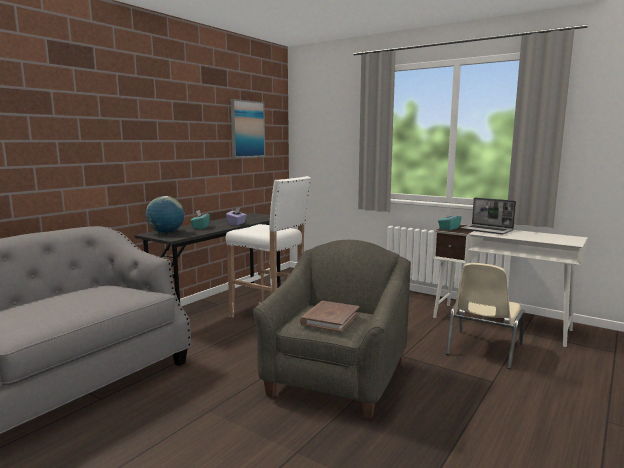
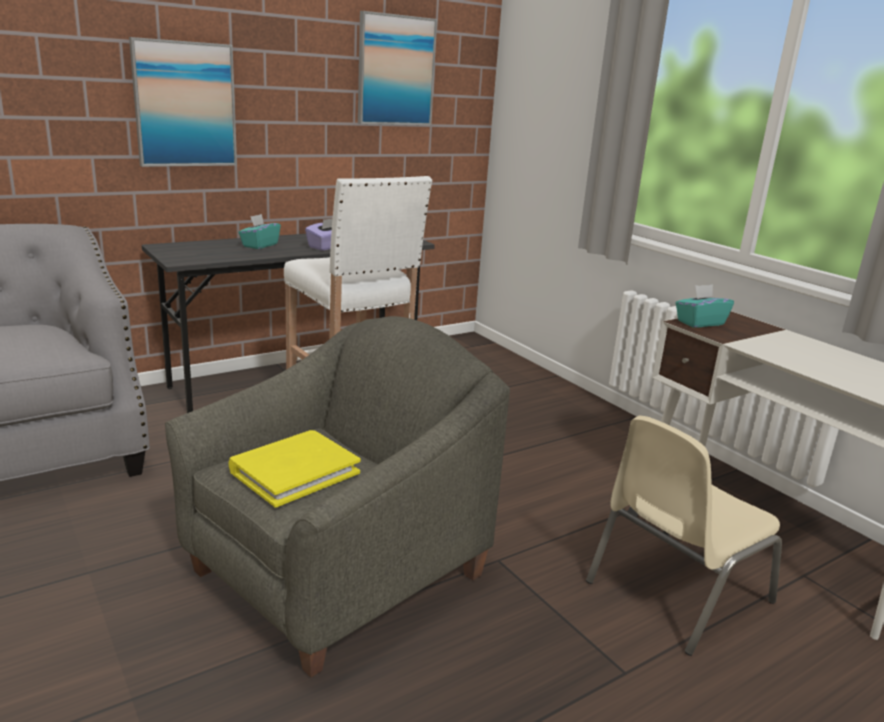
camera: 20 degrees right, 10 degrees up
(153, 152) = (185, 104): none -> picture
(166, 233) = (191, 248): globe -> none
(330, 319) = (294, 472): brown book -> yellow book
(487, 230) = (782, 342): laptop -> none

